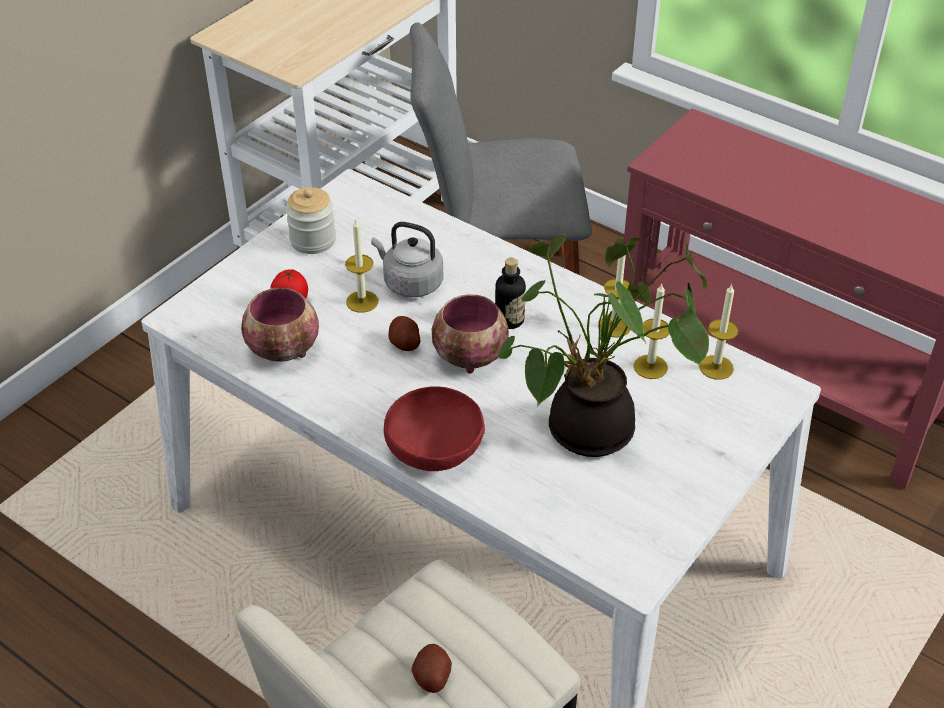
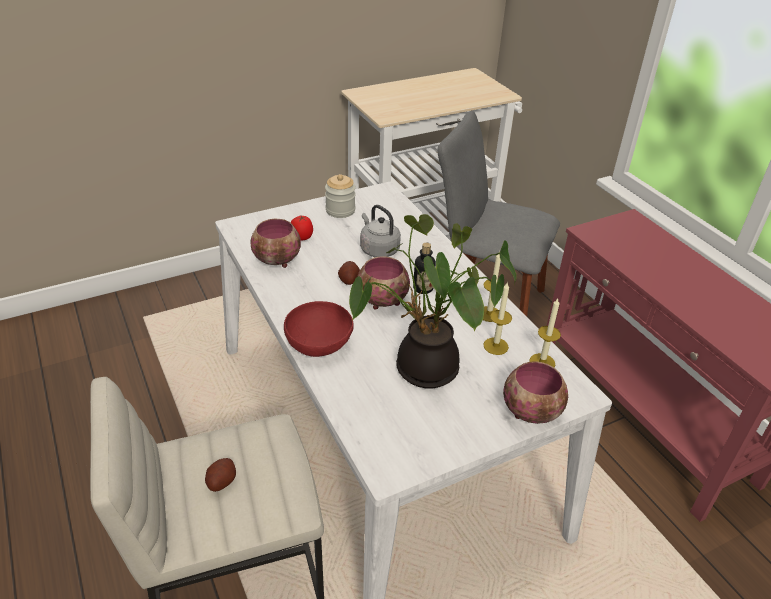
camera: 25 degrees right, 5 degrees down
(362, 301) = (342, 250): candle -> none
(744, 435) = (532, 412): none -> bowl

